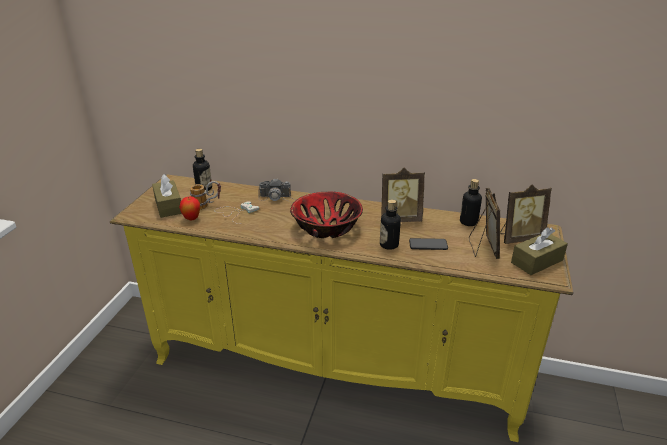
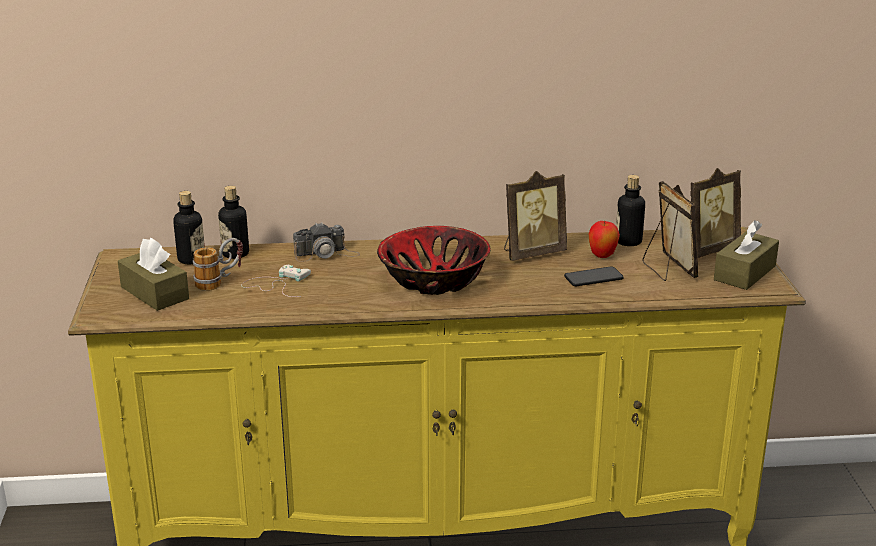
camera: 20 degrees left, 5 degrees down
(192, 219) = (211, 304): apple -> apple (602, 256)
(389, 245) = (540, 287): bottle -> bottle (235, 253)

